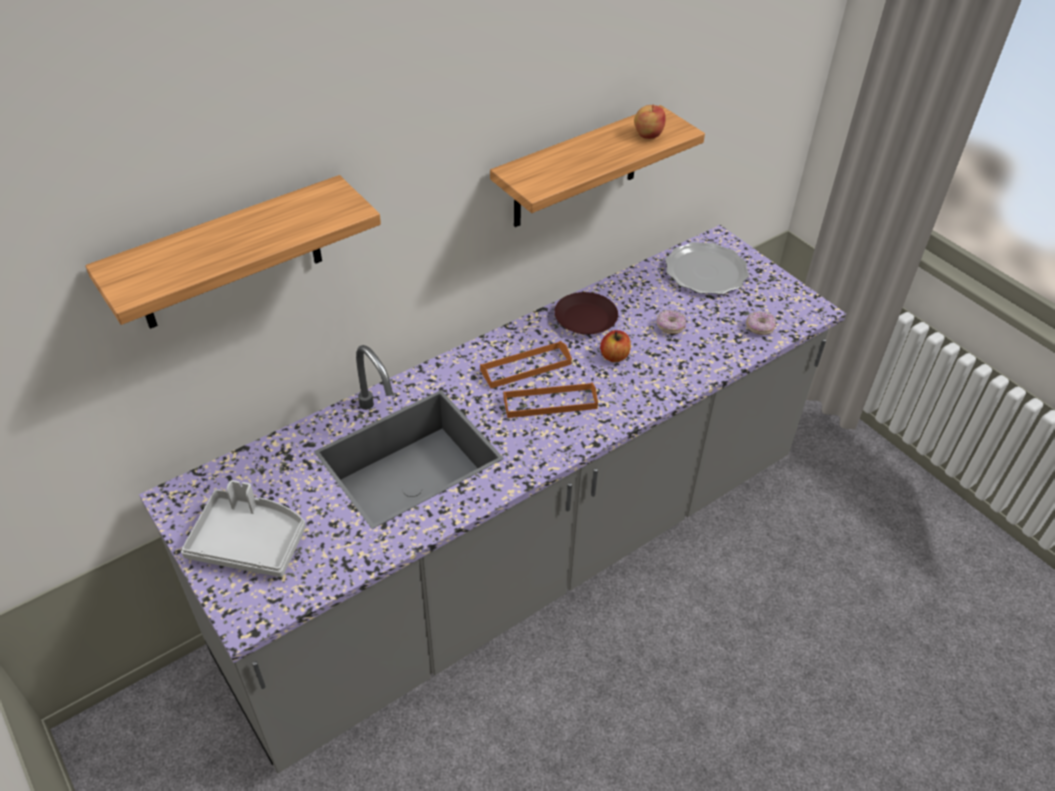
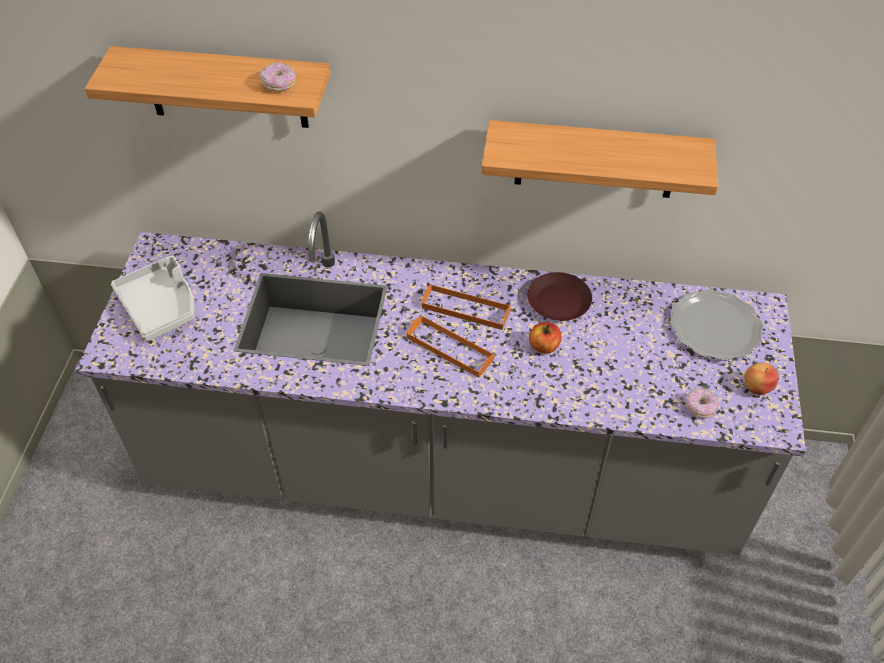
camera: 45 degrees right, 5 degrees up
(648, 134) = (661, 159): apple -> apple (757, 386)
(670, 327) = (620, 354): donut -> donut (279, 84)

